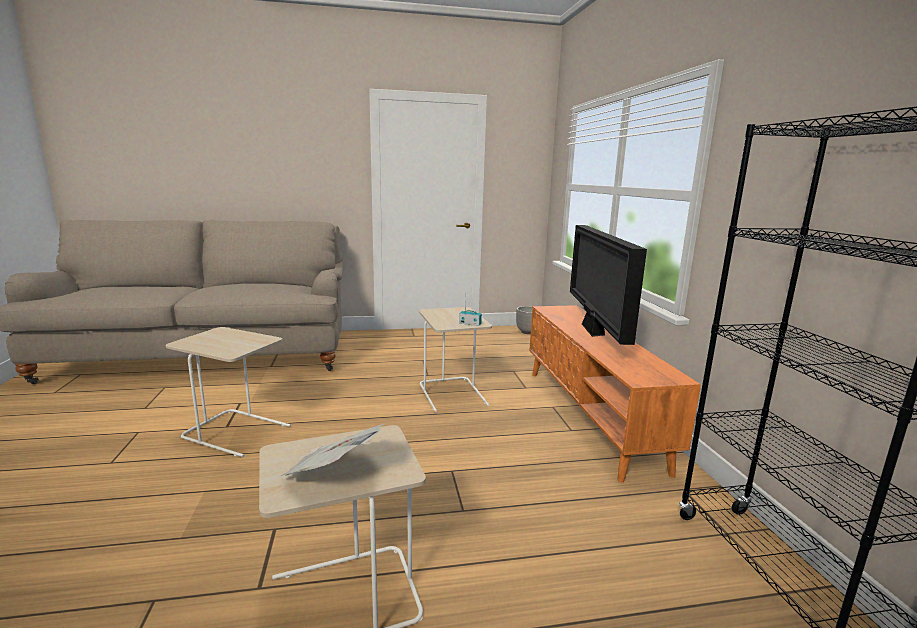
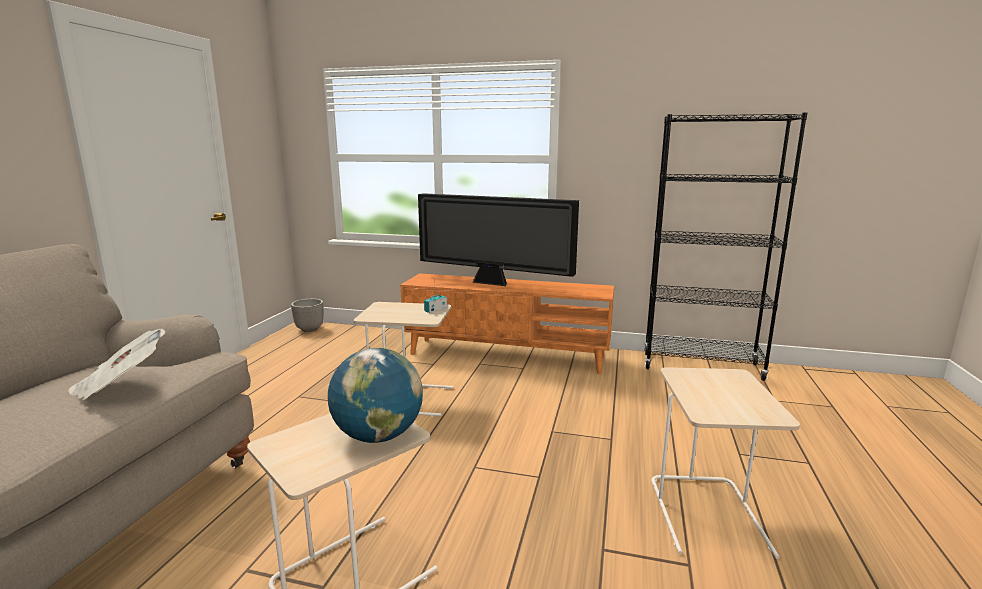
camera: 65 degrees left, 0 degrees up
(229, 347) = (378, 435): none -> globe
(334, 473) = (741, 396): newspaper -> newspaper (120, 385)

